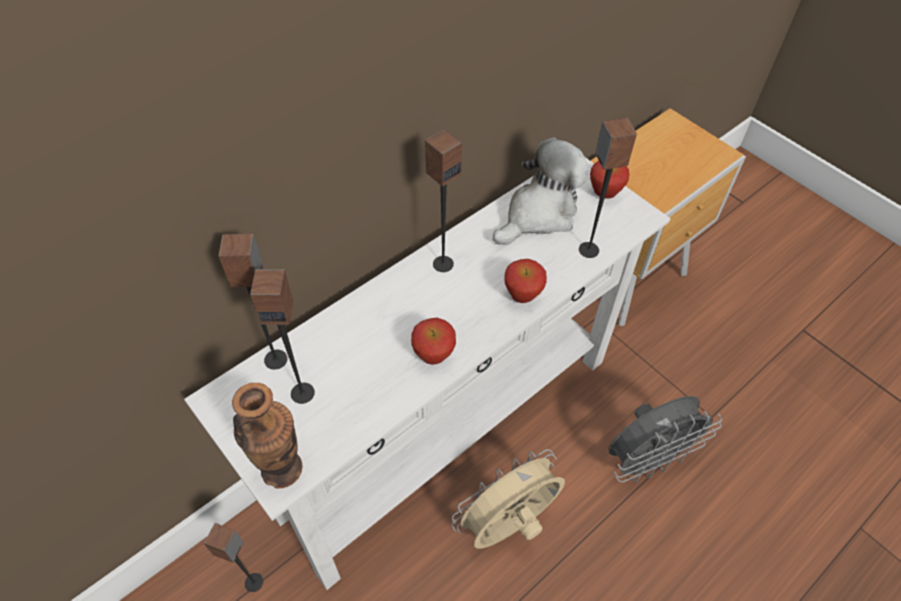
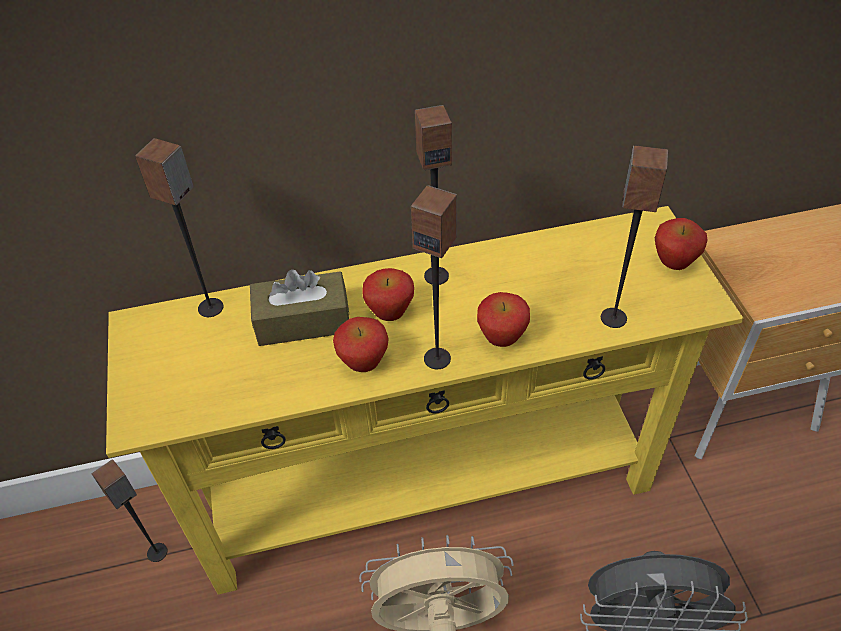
camera: 30 degrees right, 5 degrees down
(282, 469) = (147, 412): vase -> none
(302, 392) = (214, 348): speaker -> speaker (437, 358)
(362, 341) = (303, 321): none -> brown tissue box
(427, 308) = (390, 314): none -> apple
(447, 432) = (428, 490): white console table -> yellow console table
(539, 214) = (579, 260): plush toy -> none

